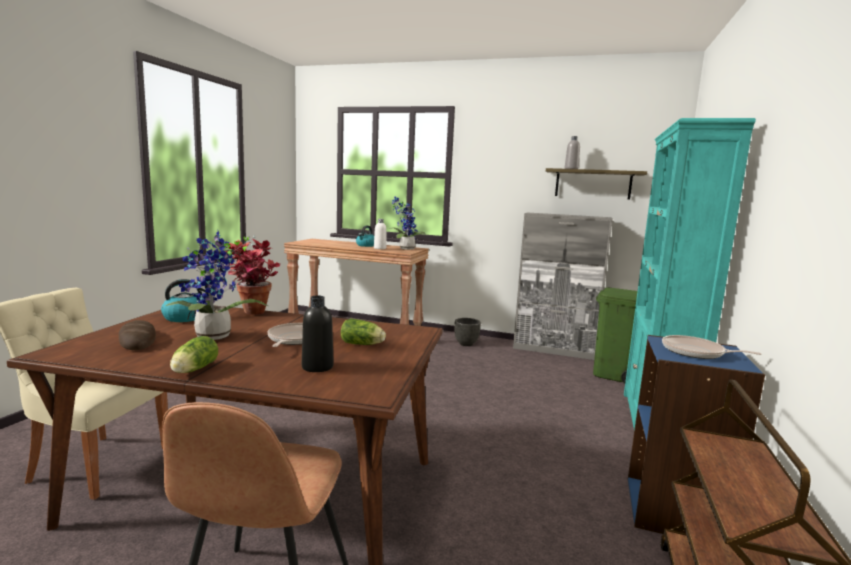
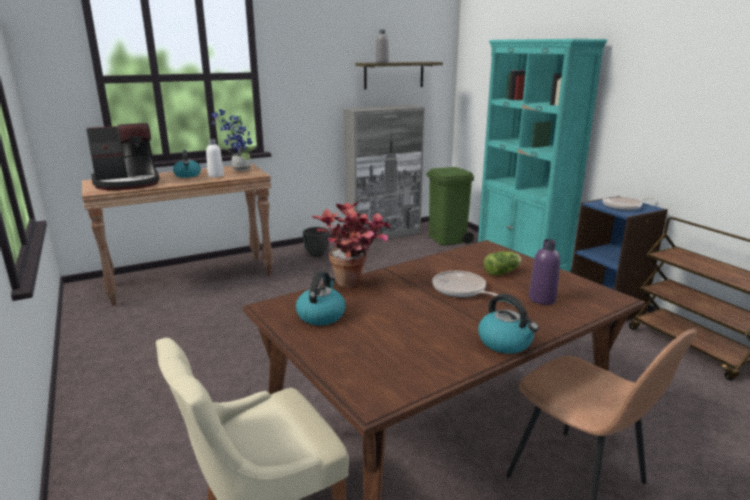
camera: 45 degrees left, 10 degrees up
(137, 340) = (379, 351): bread -> none
(193, 370) = (506, 342): lettuce -> kettle
(214, 337) = (415, 317): potted plant -> none
(317, 367) = (542, 299): black bottle -> purple bottle
(324, 242) = (128, 183): none -> coffee machine

